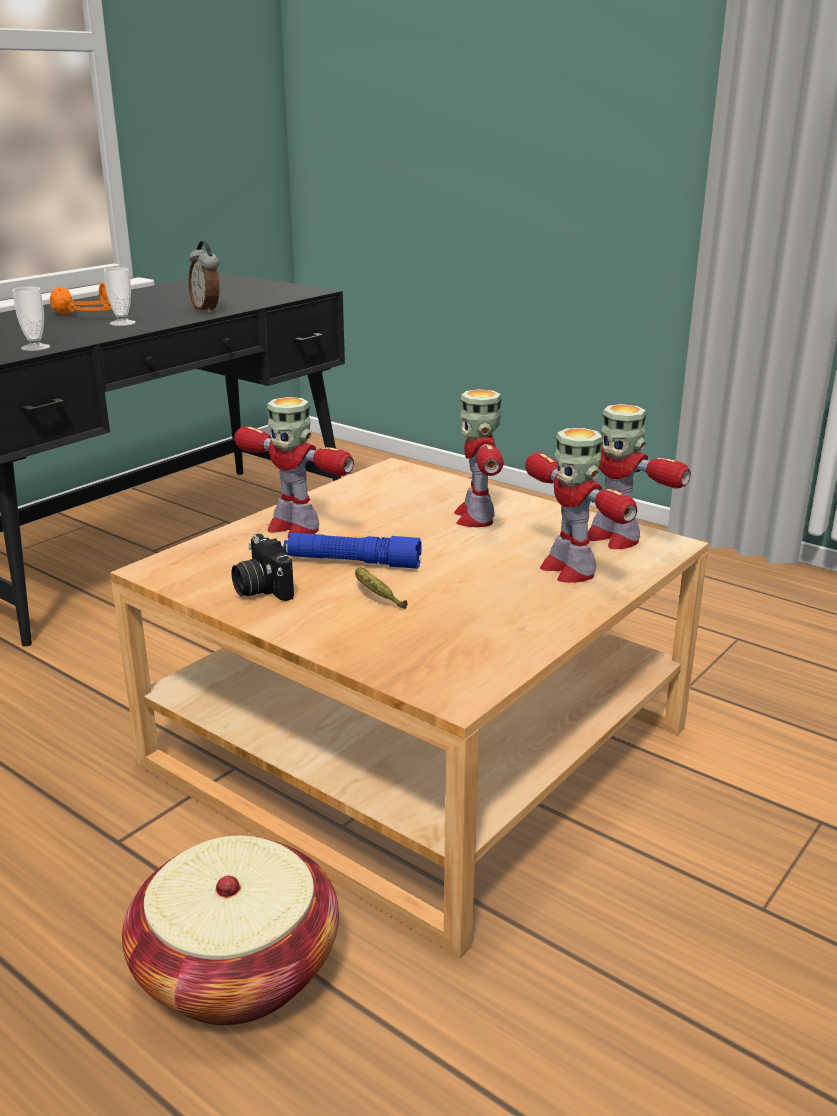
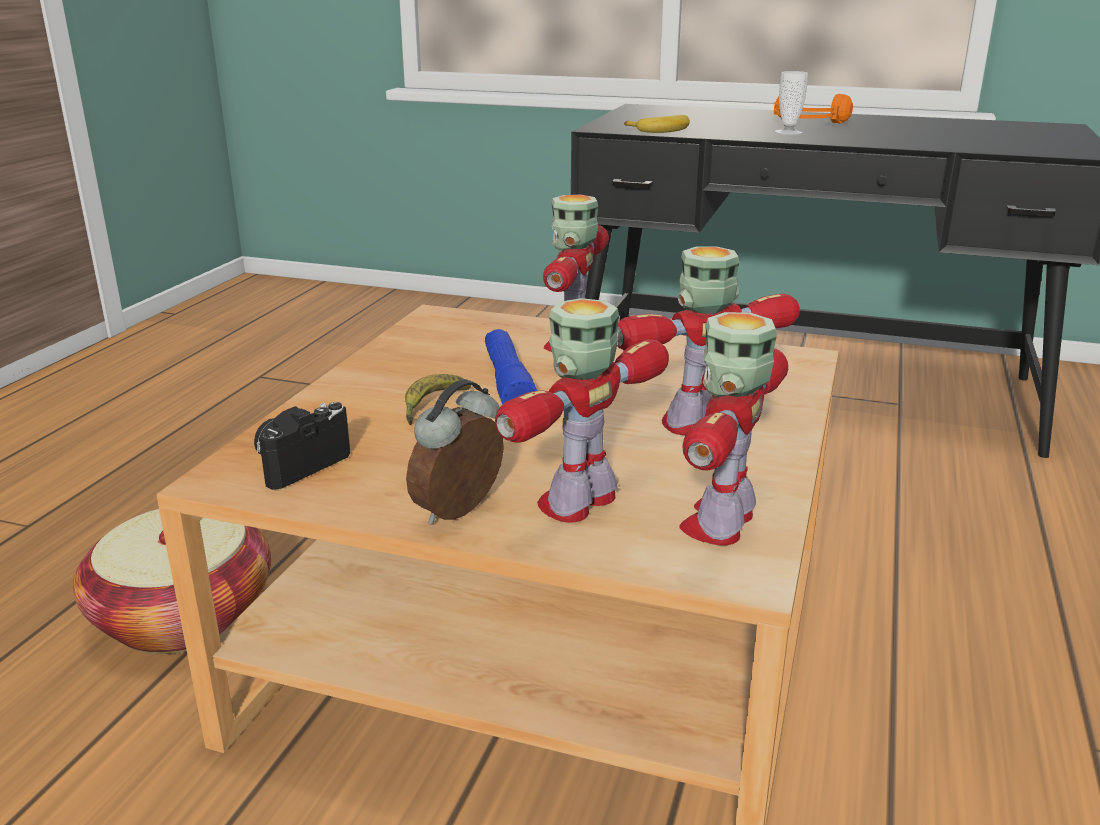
camera: 70 degrees right, 0 degrees up
(35, 347) = (661, 130): cup -> banana
(207, 309) = (898, 141): alarm clock -> alarm clock (461, 513)
(261, 589) = (419, 358): camera -> camera (298, 465)

